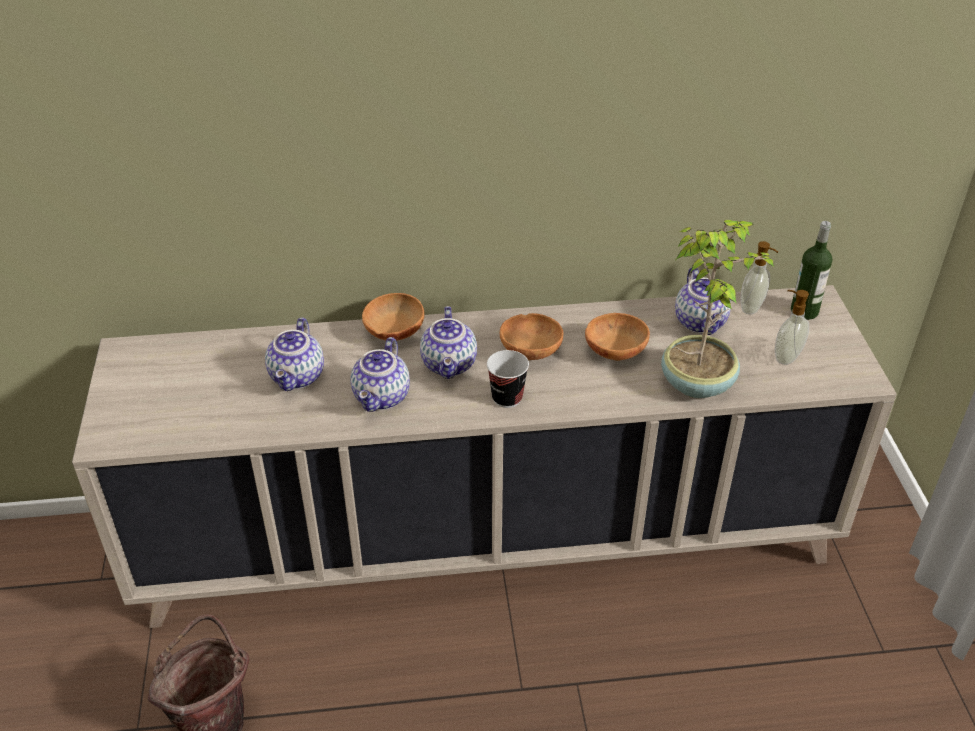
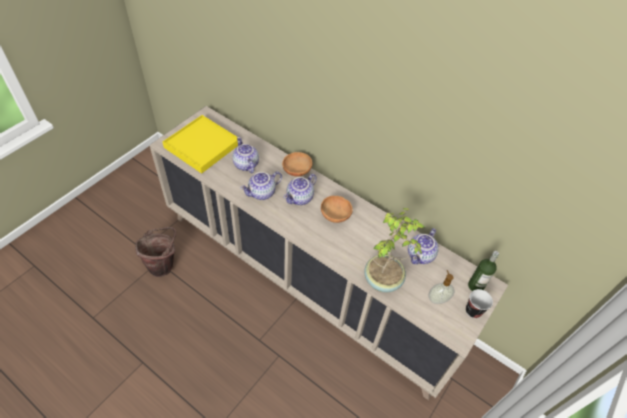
camera: 40 degrees right, 10 degrees up
(182, 399) = (202, 146): none -> yellow tray
(298, 377) = (245, 164): teapot -> teapot turned 105 degrees clockwise
(507, 398) = (303, 227): cup -> cup (473, 311)
(614, 351) = (368, 240): brown bowl -> none
(752, 308) = (453, 266): soap dispenser -> none

